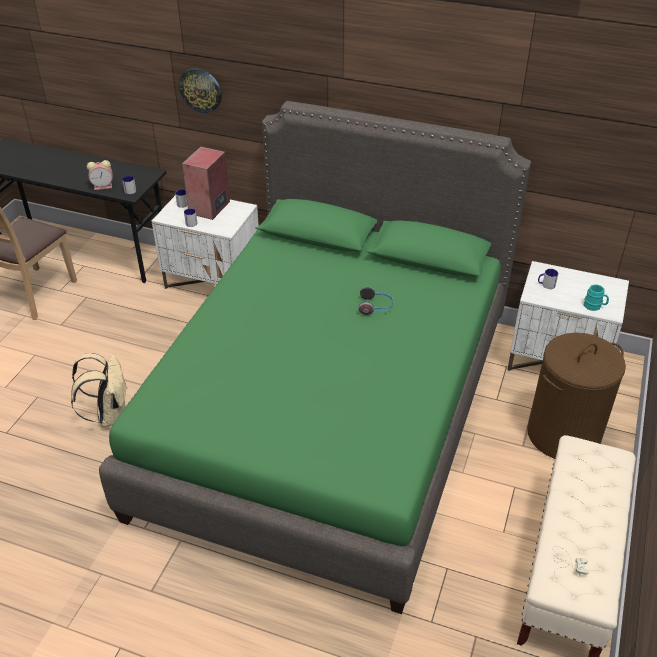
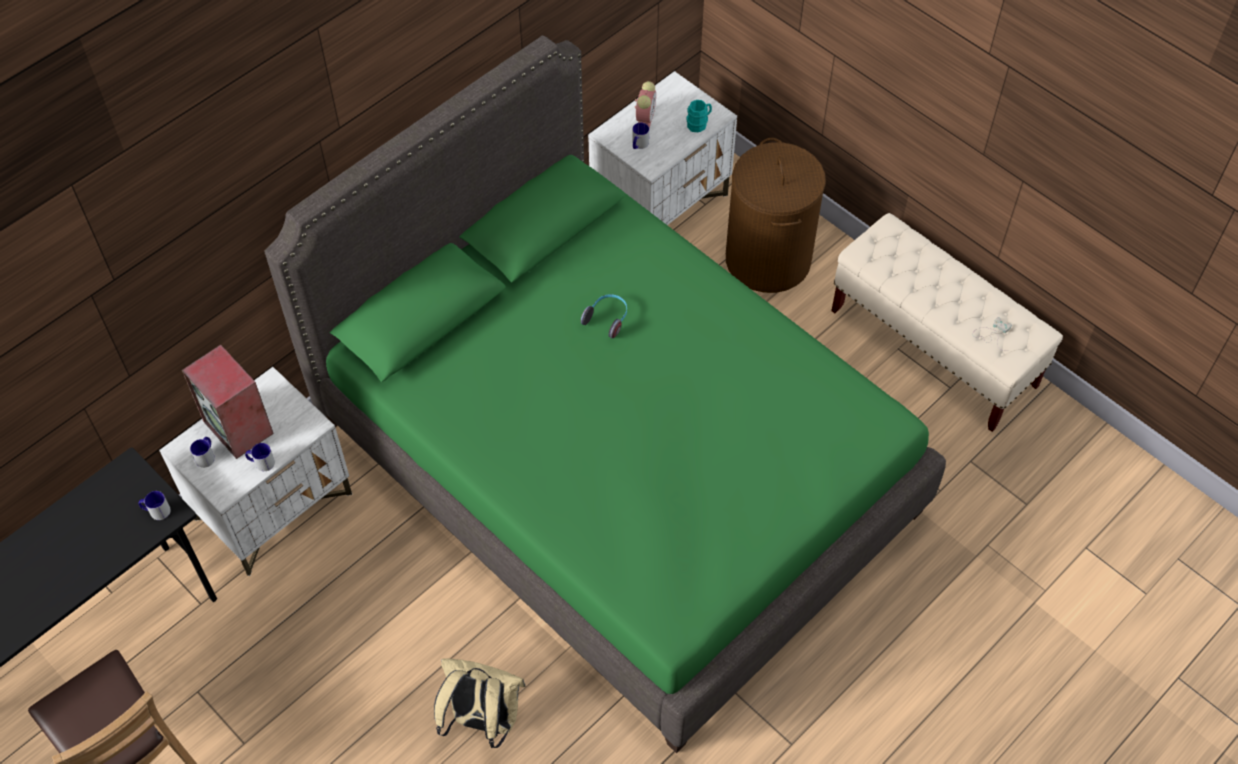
camera: 65 degrees left, 15 degrees up
(104, 186) = (119, 544): alarm clock -> alarm clock (645, 118)
(201, 90) = (154, 302): wall clock -> none

